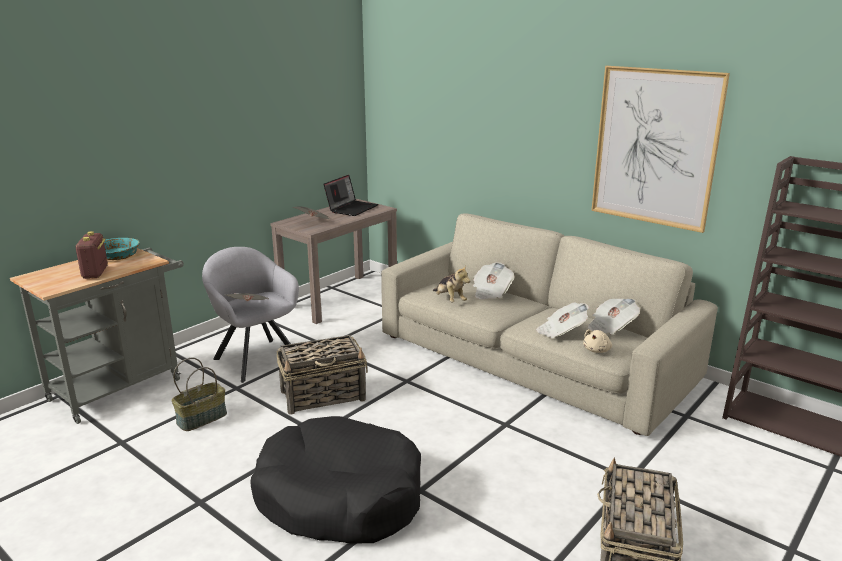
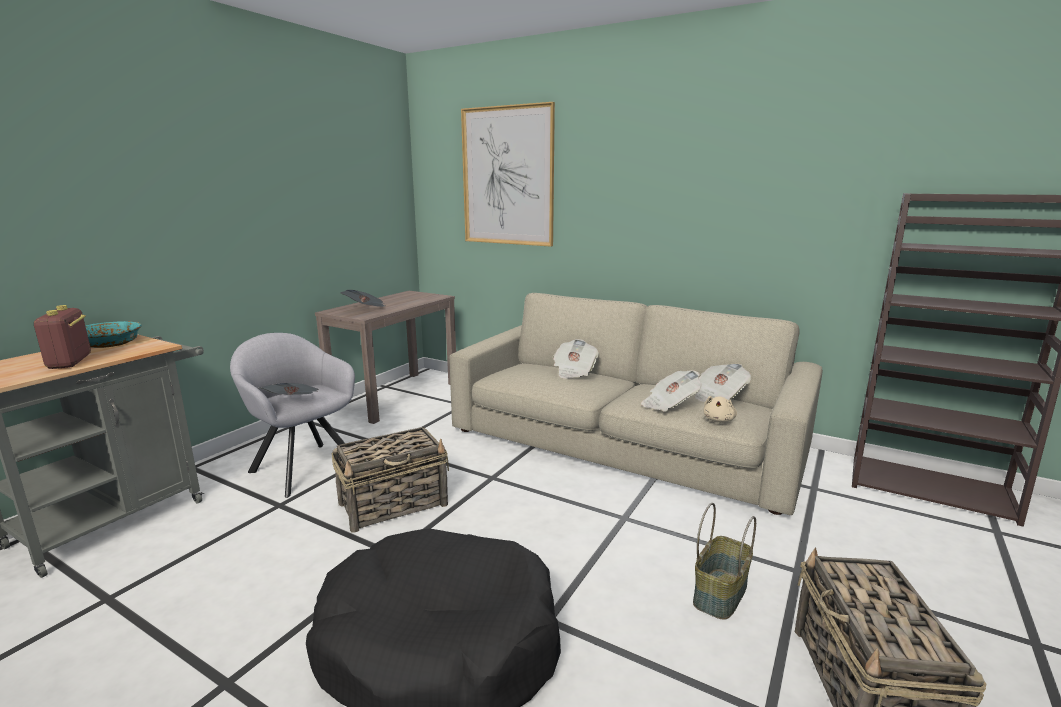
camera: 10 degrees left, 5 degrees down
(202, 418) = (231, 550): basket -> basket (719, 593)
(352, 208) = (405, 297): laptop -> none
(450, 300) = (531, 381): plush toy -> none
(655, 147) = (744, 201): picture -> picture (507, 176)

